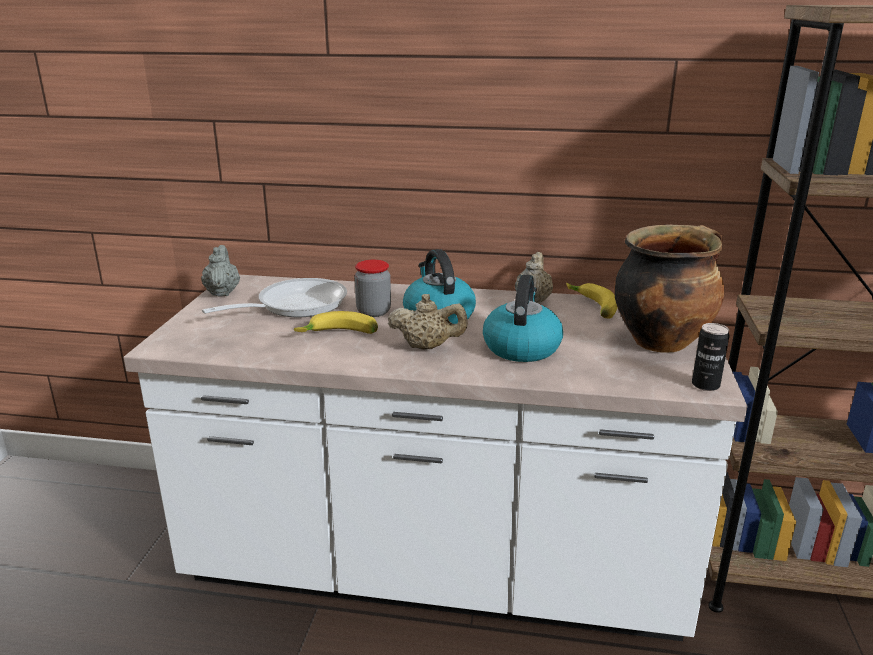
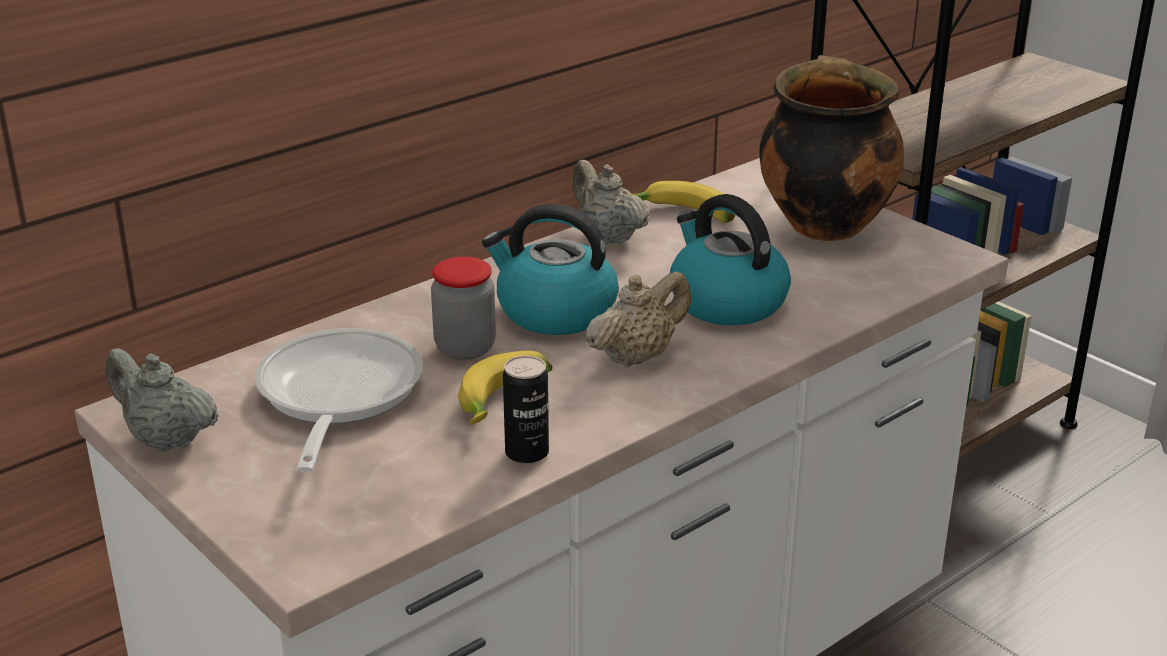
camera: 50 degrees left, 5 degrees up
(705, 385) = (947, 254): can -> can (527, 453)

